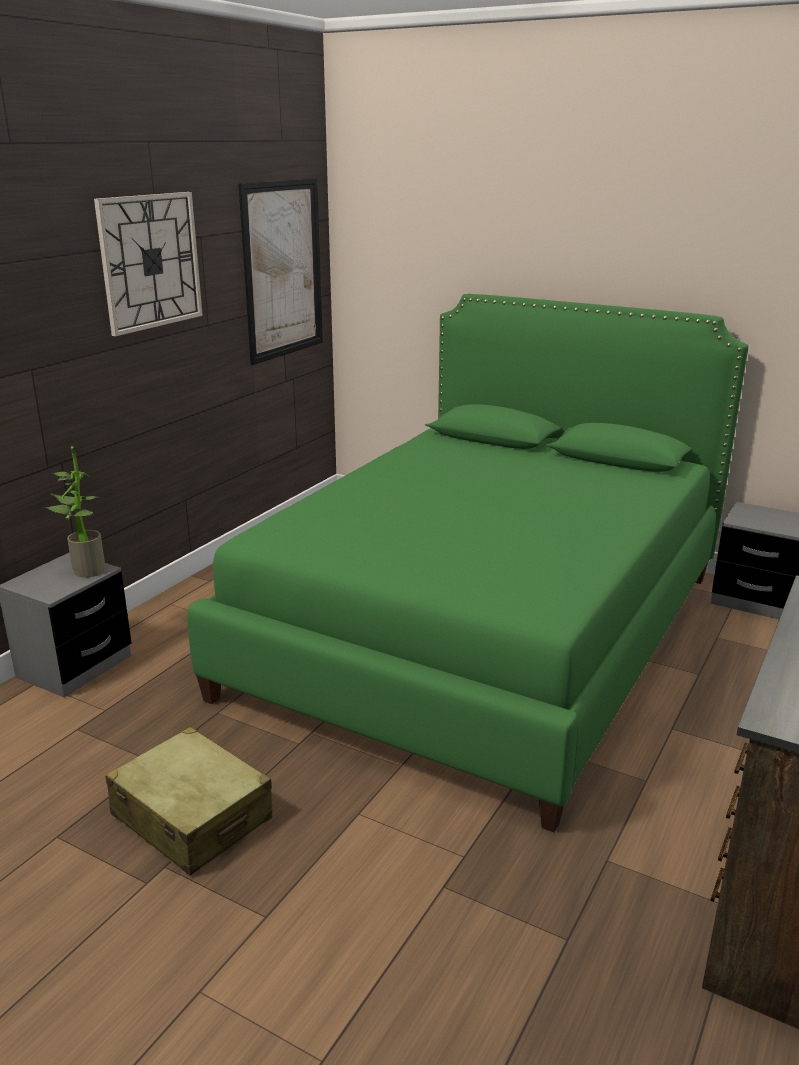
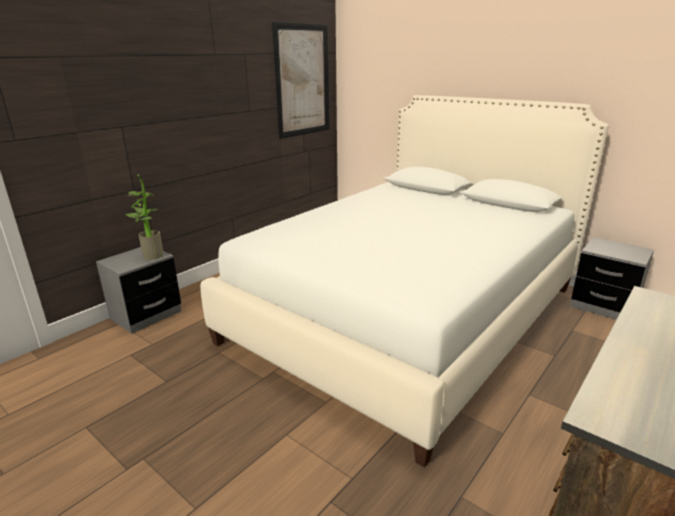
camera: 10 degrees right, 0 degrees up
(150, 261) = (208, 66): wall clock -> none
(192, 817) = (175, 423): beige suitcase -> none
(485, 632) = (408, 313): green bed -> white bed

